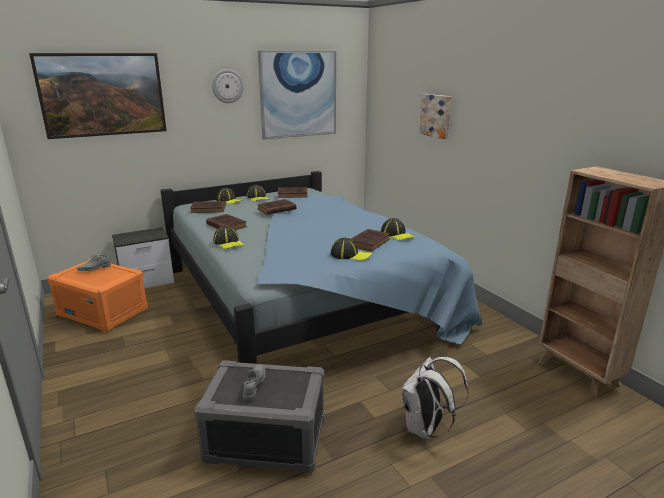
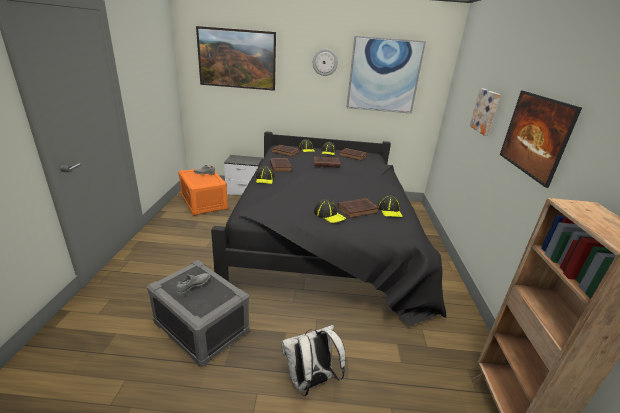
camera: 30 degrees right, 5 degrees up
(304, 299) = (325, 238): blue bed -> black bed
(507, 144) = (528, 152): none -> picture

